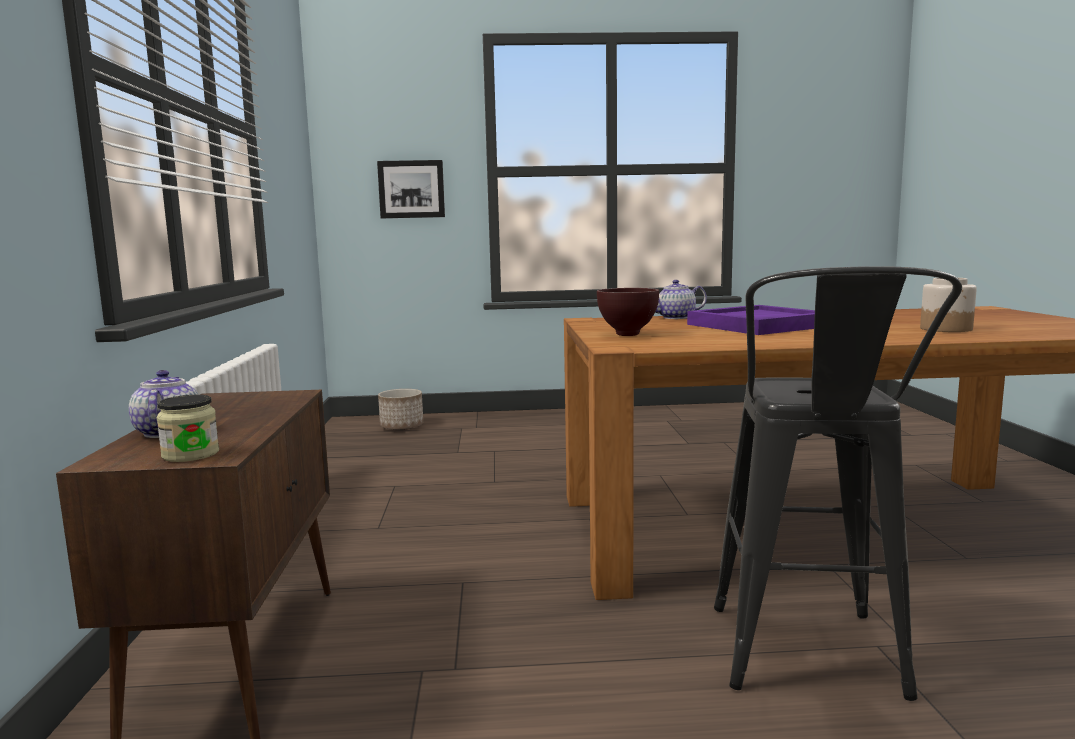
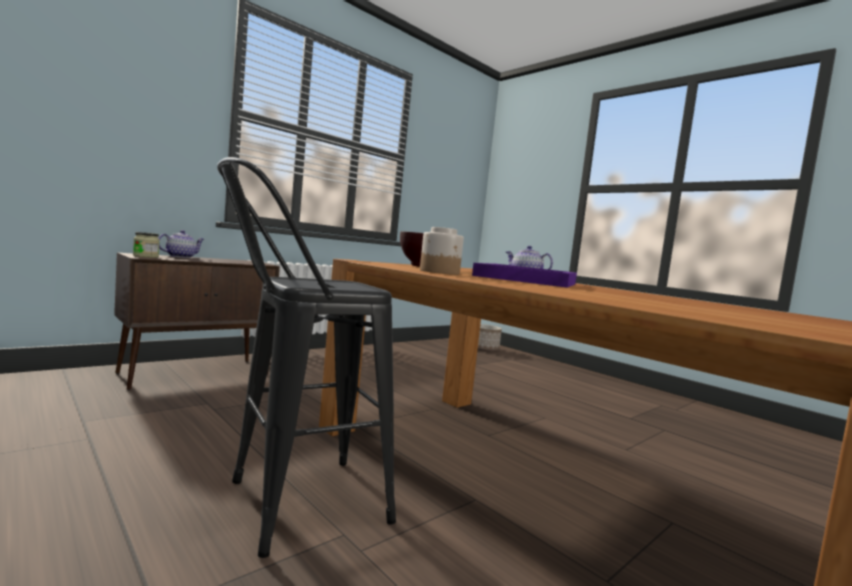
camera: 50 degrees right, 5 degrees down
(411, 189) = (533, 200): picture -> none
(946, 329) = (639, 301): jar -> jar (440, 272)

